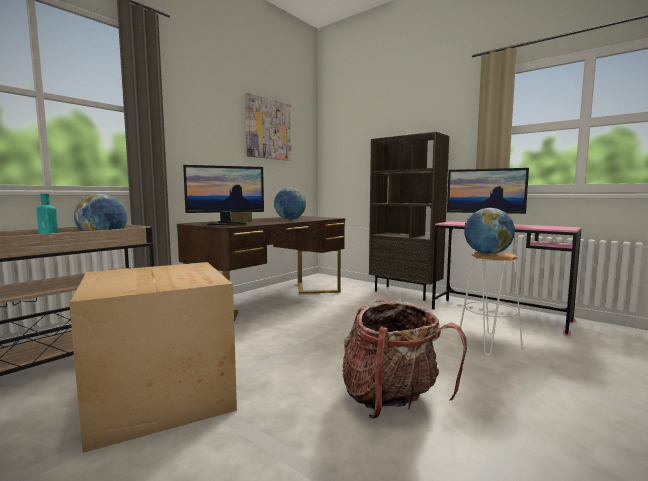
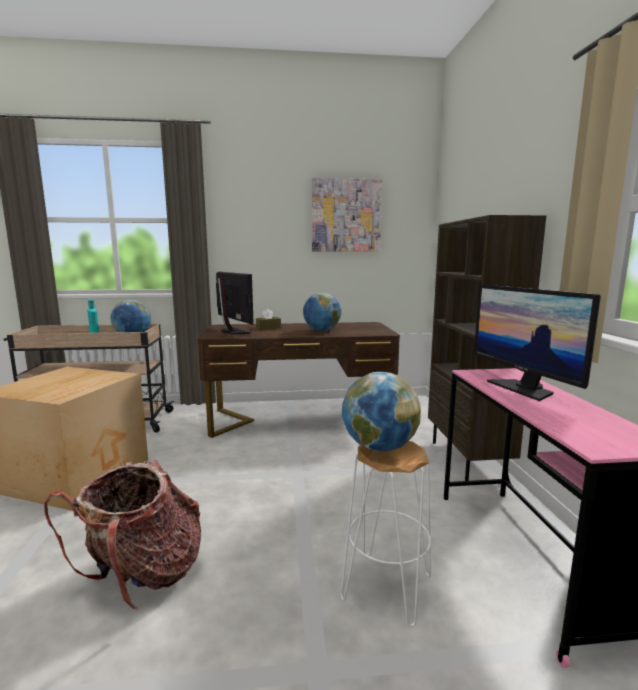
camera: 45 degrees right, 5 degrees up
(226, 224) = (233, 331): monitor -> monitor turned 150 degrees counterclockwise

